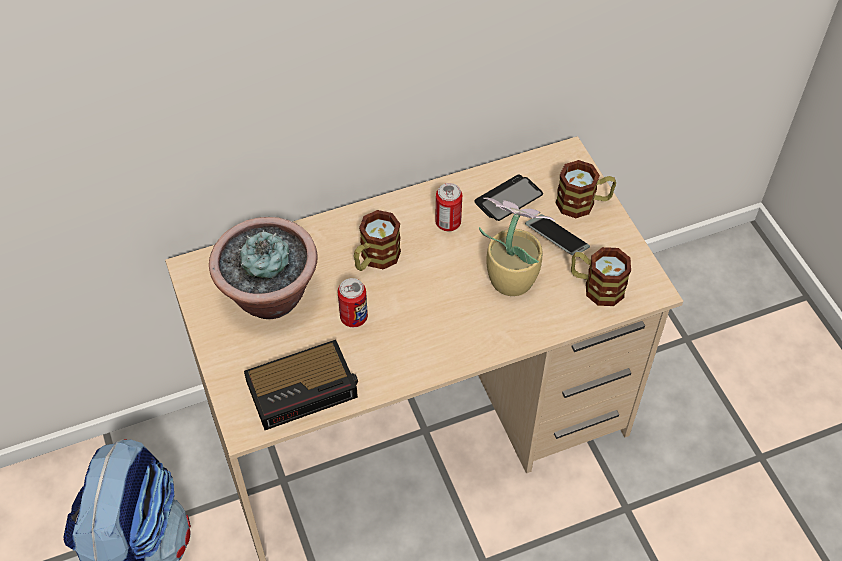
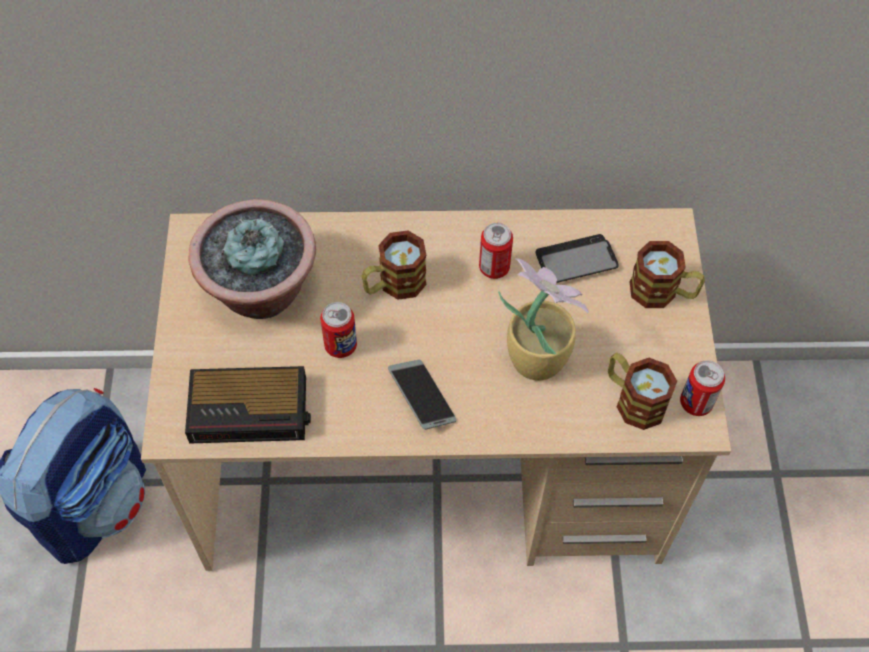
camera: 20 degrees right, 5 degrees up
(556, 239) = (611, 326): phone -> phone (422, 398)
(643, 274) = (696, 403): none -> can

